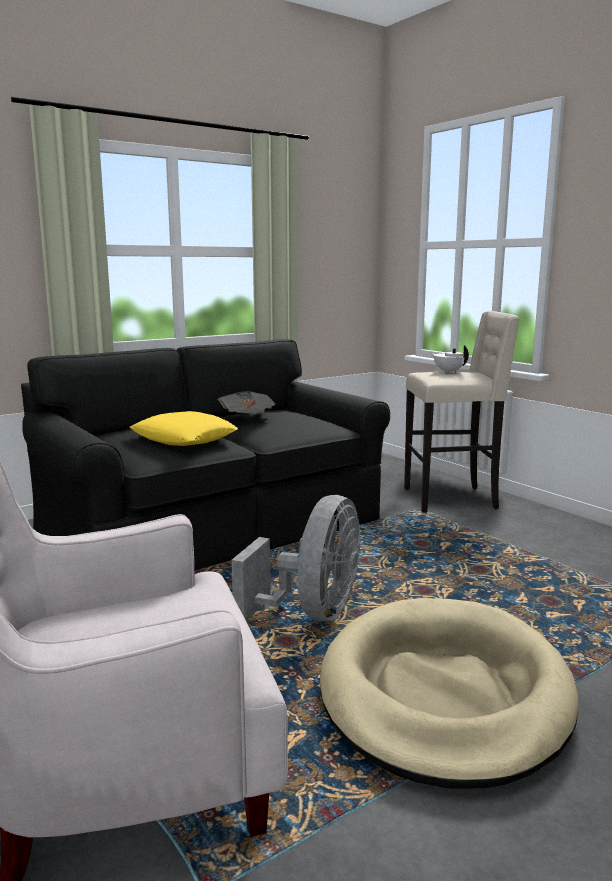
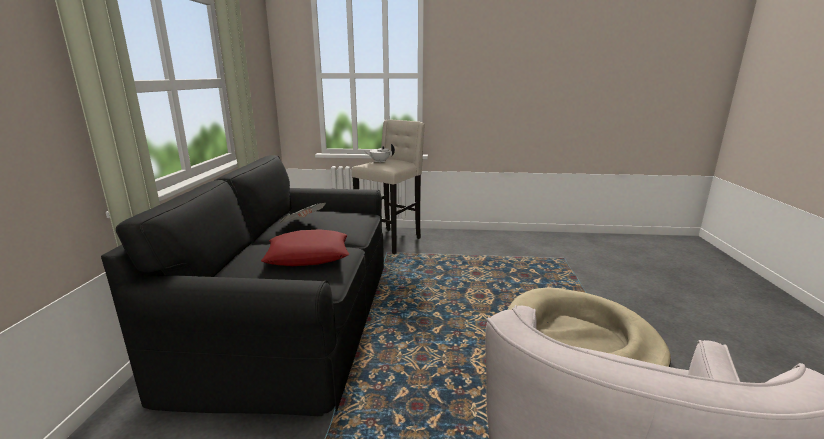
camera: 50 degrees left, 5 degrees up
(184, 438) = (308, 256): yellow pillow -> red pillow
(313, 613) = (465, 338): grey fan -> none

